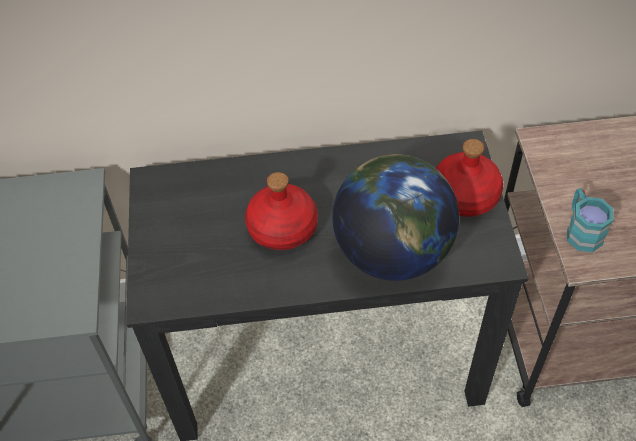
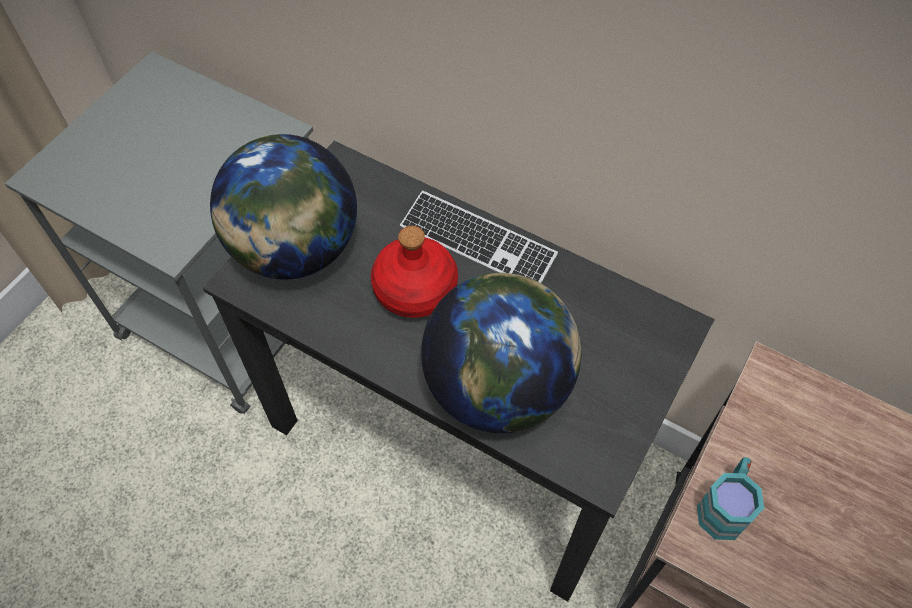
camera: 35 degrees right, 5 degrees up
(172, 255) = (295, 249): none -> globe
(296, 173) = (477, 242): none -> keyboard
(464, 196) = (627, 379): red bottle -> none

